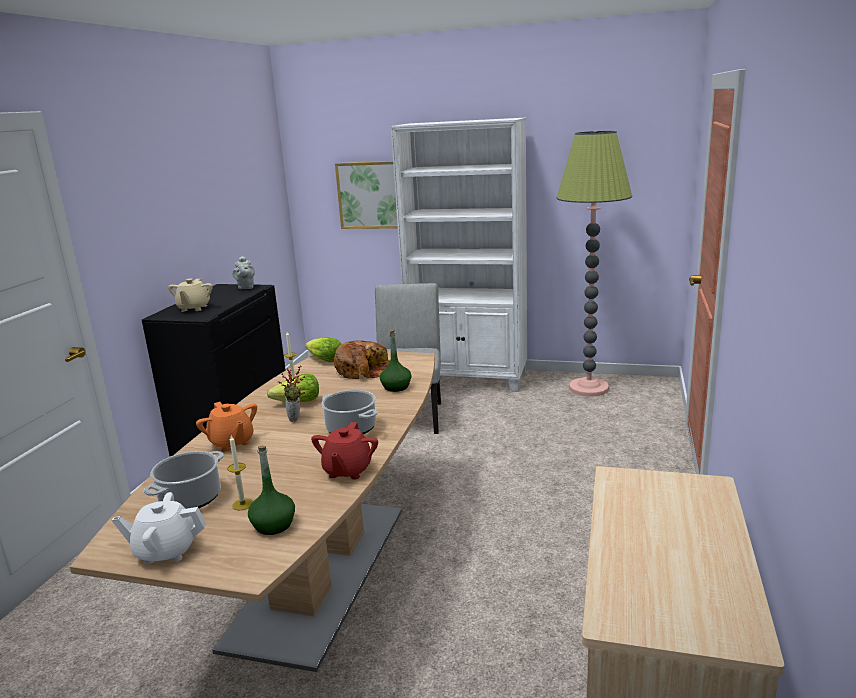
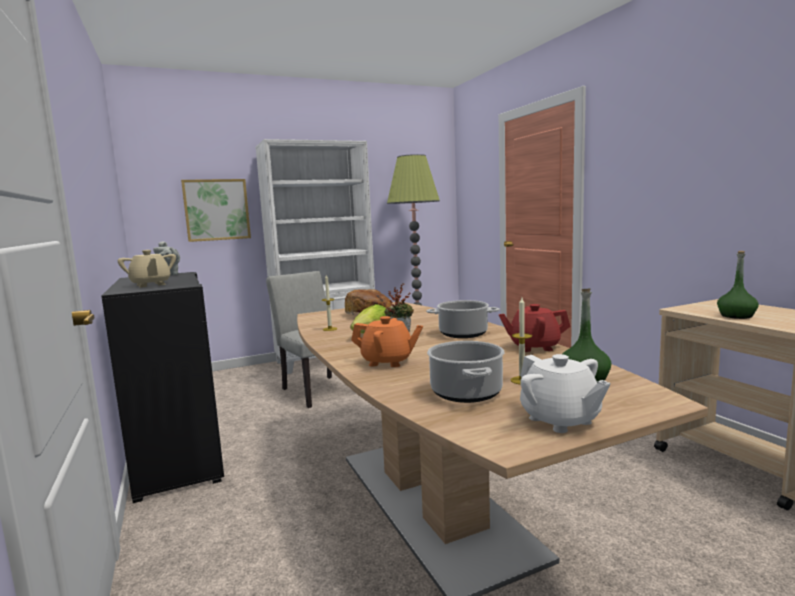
camera: 40 degrees left, 10 degrees down
(166, 551) = (560, 420): white teapot -> white teapot turned 75 degrees counterclockwise
(324, 360) = (319, 317): lettuce -> none
(347, 471) = (534, 347): red teapot -> red teapot turned 120 degrees clockwise
(396, 387) = (426, 315): green bottle -> green bottle (736, 316)

